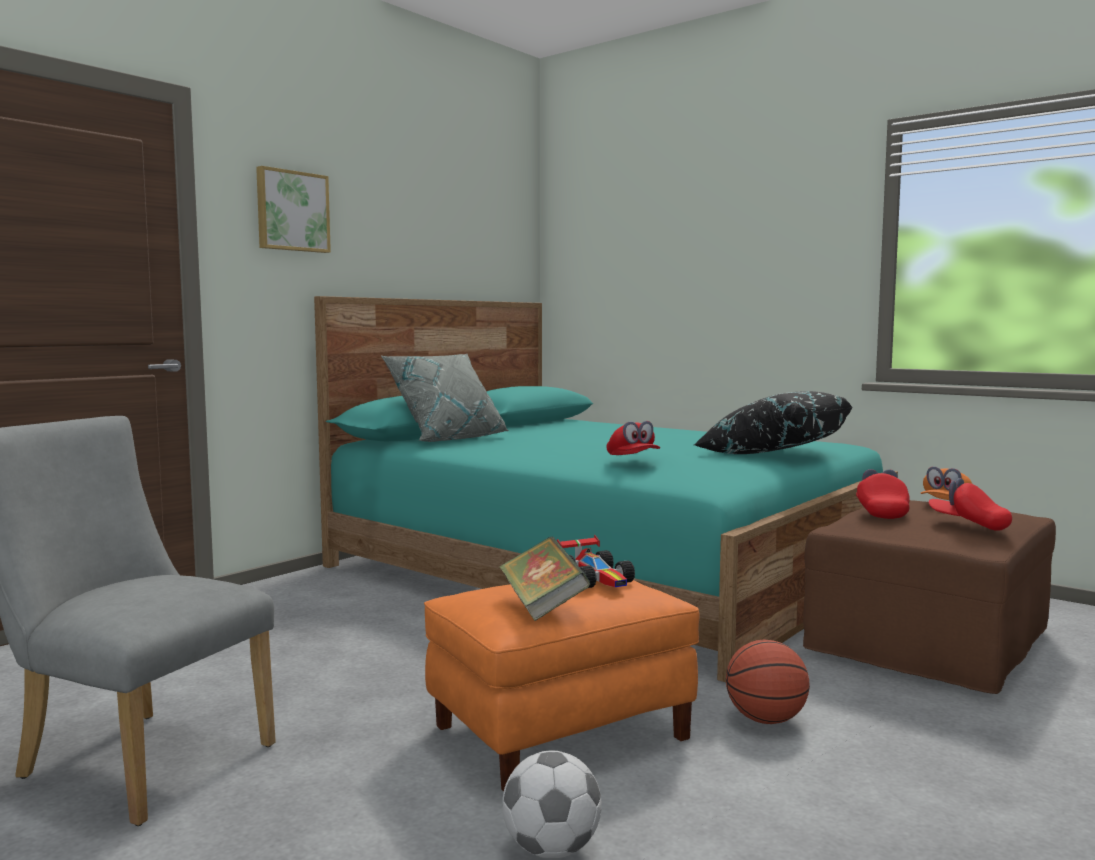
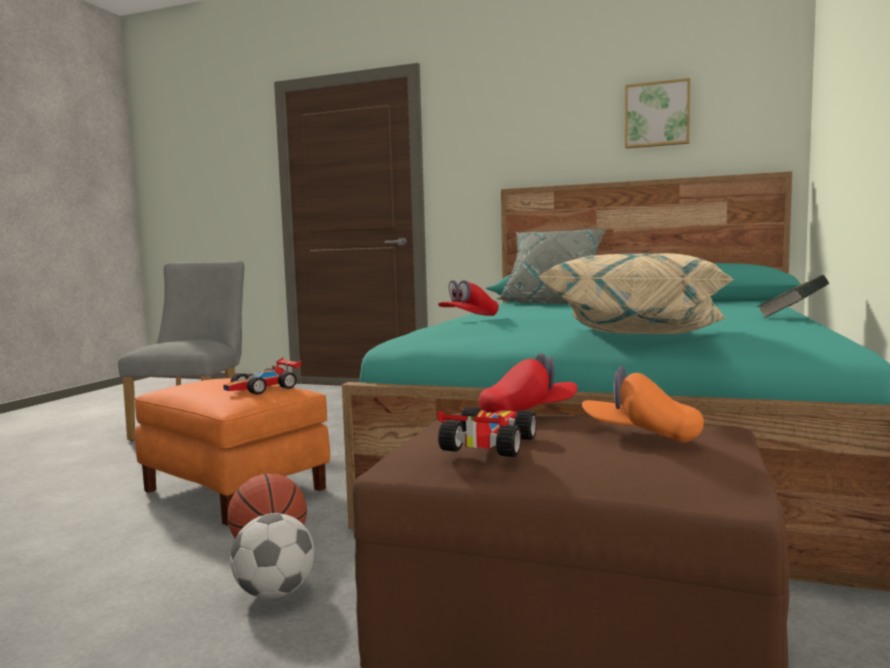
camera: 70 degrees right, 0 degrees up
(292, 211) = (490, 128): picture -> picture (657, 114)
(543, 606) = (195, 387): book -> book (792, 316)
(551, 849) = (76, 509): football -> football (275, 593)
(772, 453) = (638, 336): black pillow -> beige pillow
(968, 524) = (487, 443): red cap -> toy car

